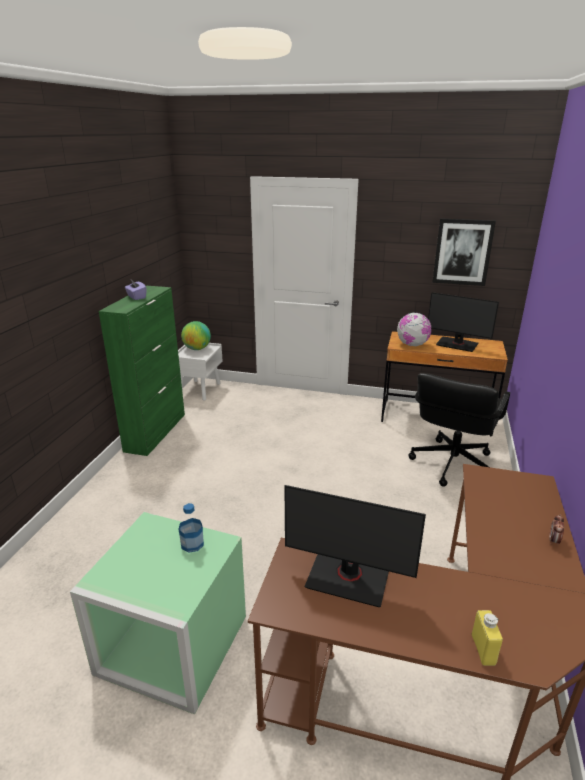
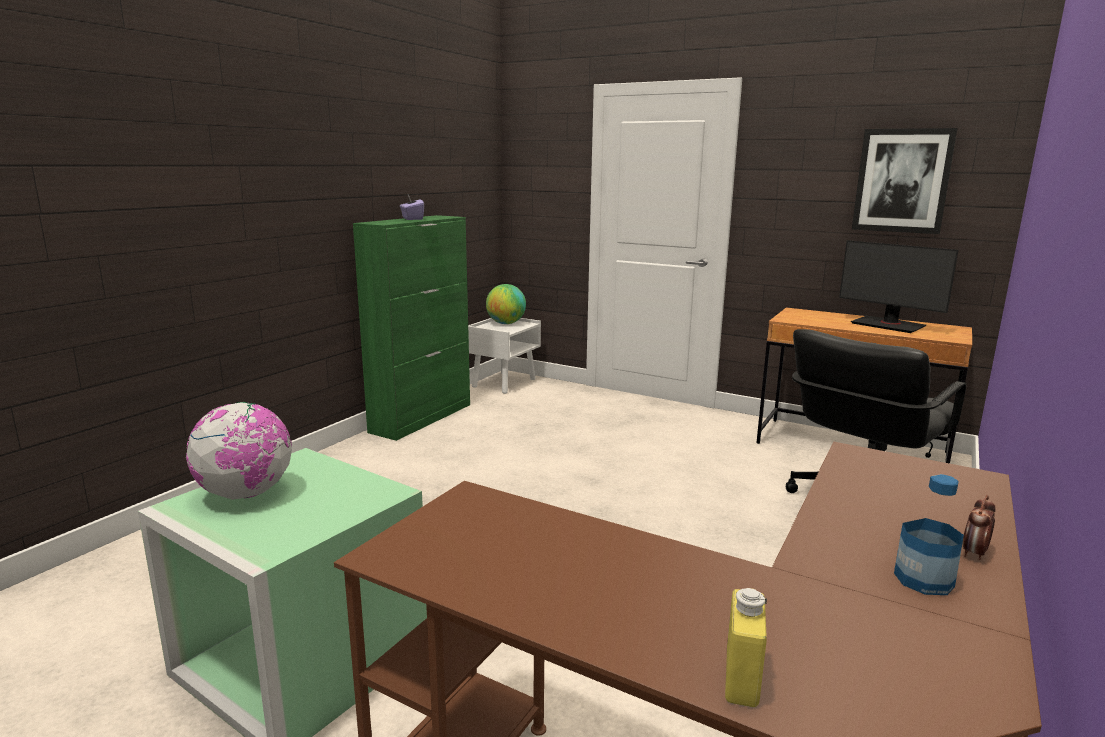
camera: 15 degrees right, 10 degrees down
(192, 544) = (344, 488): bottle -> bottle (923, 579)
(348, 578) = (539, 540): monitor -> none
(412, 345) = (811, 320): globe -> globe (246, 494)

